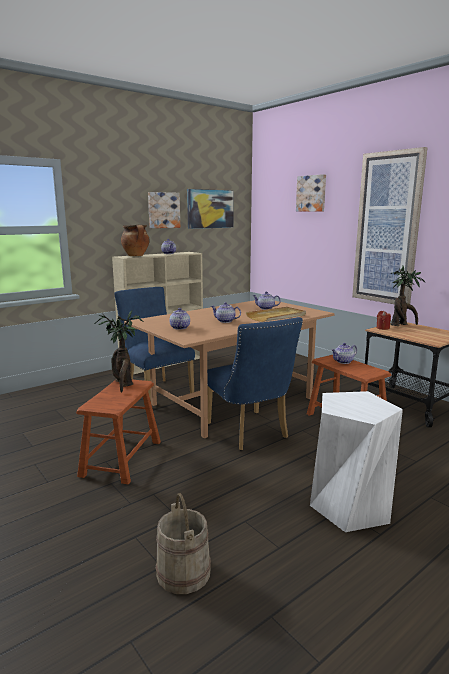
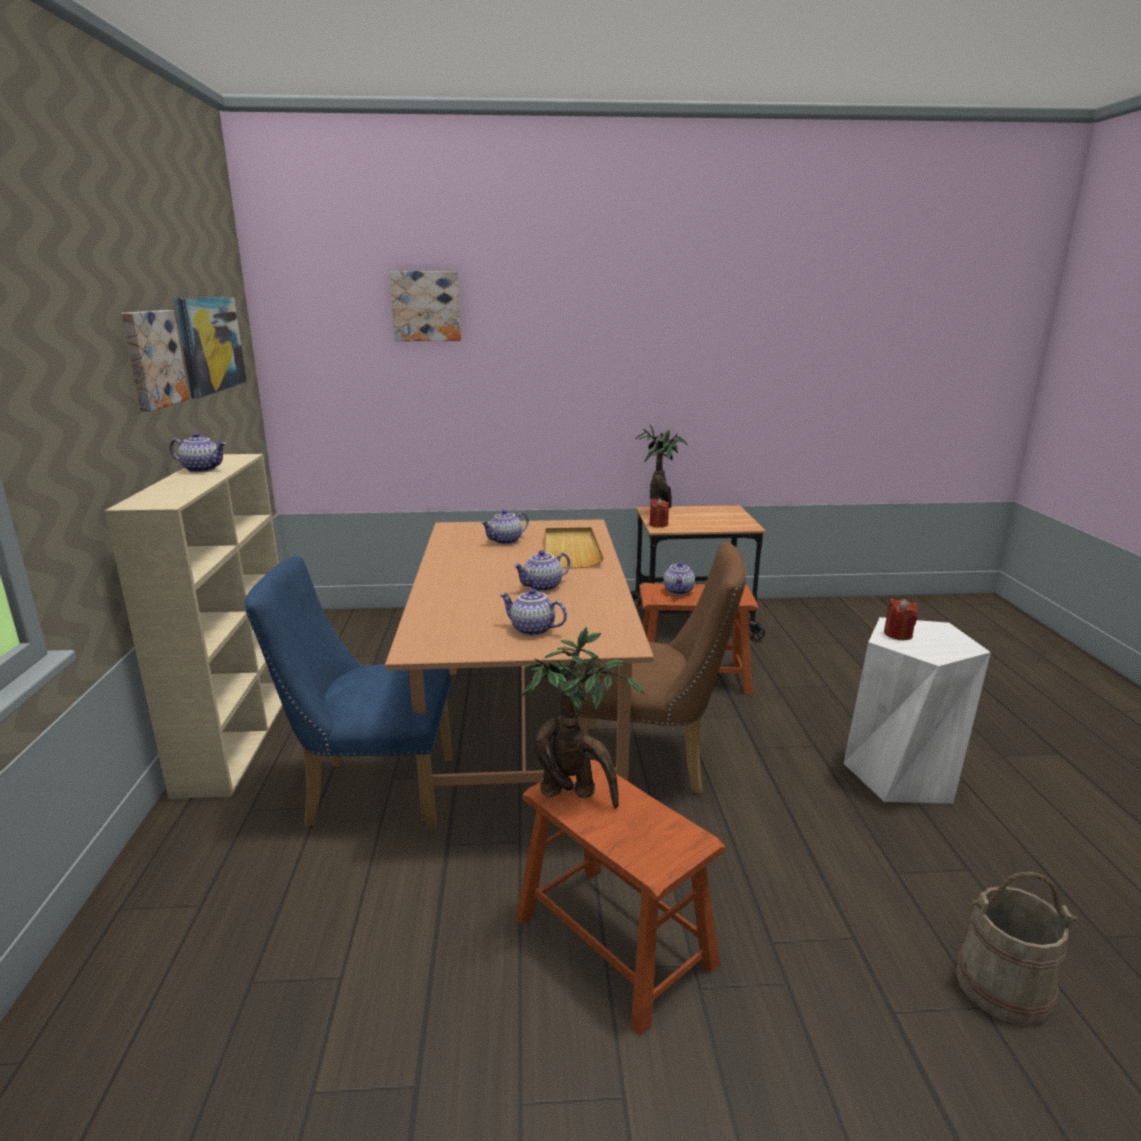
camera: 55 degrees left, 5 degrees up
(136, 256) = (165, 493): cooking pot -> none
(250, 433) = (652, 762): blue chair -> brown chair
(348, 398) = (898, 634): none -> red candle
(387, 229) = (594, 368): picture -> none

